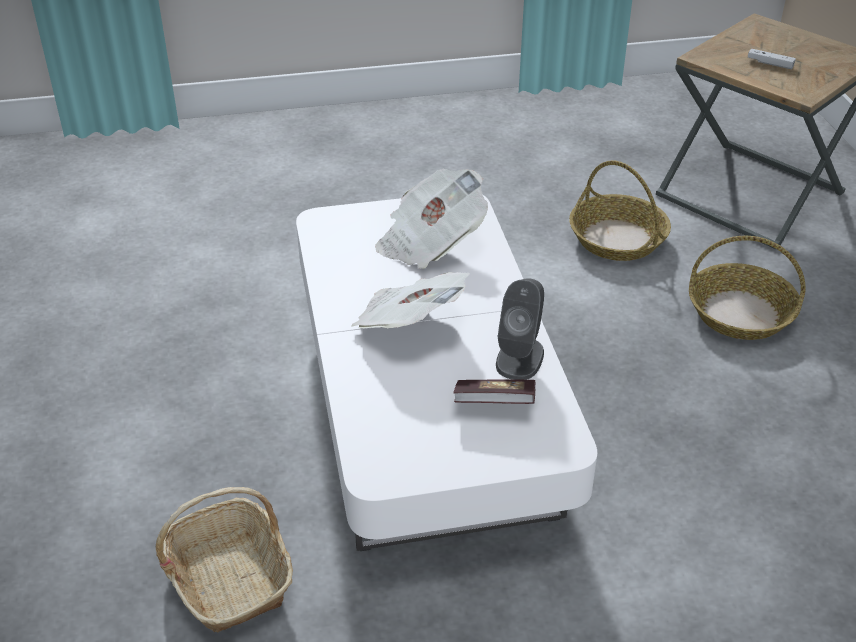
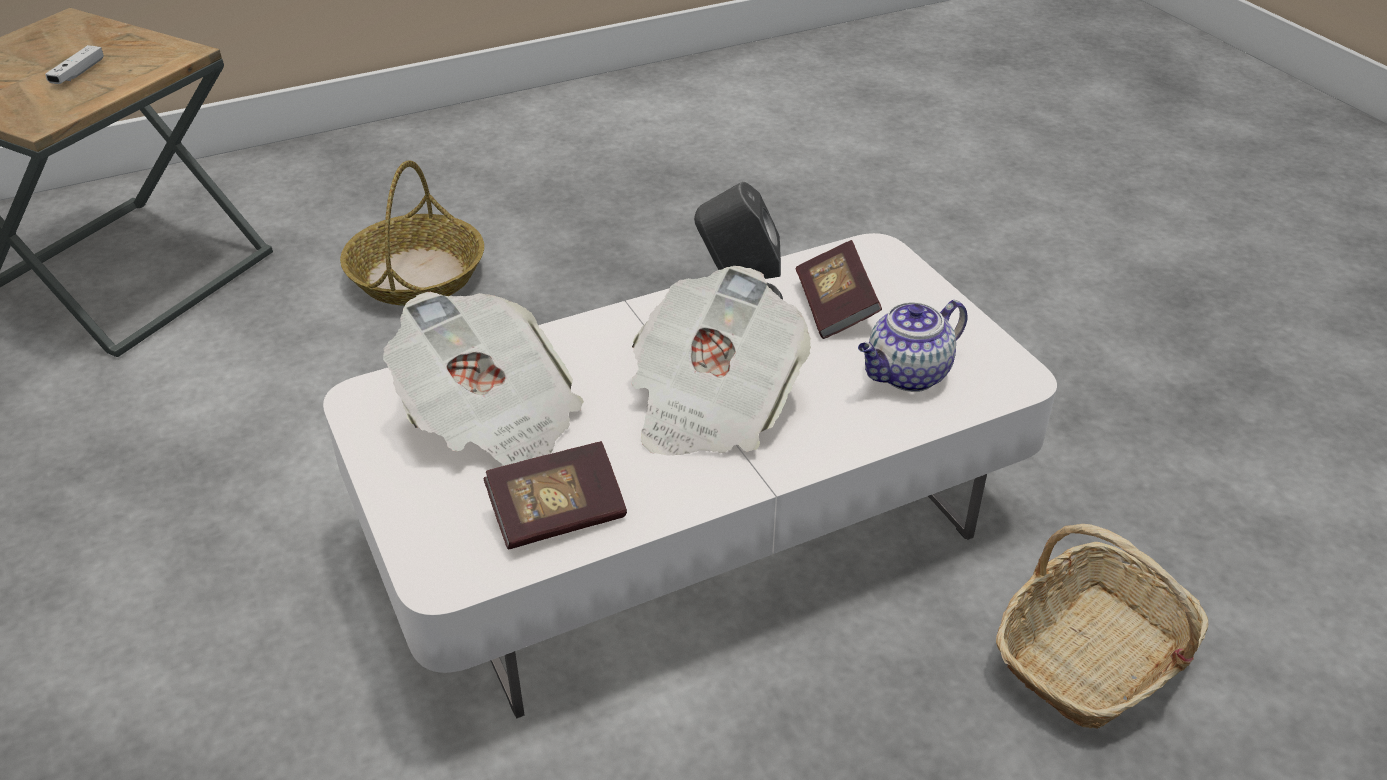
camera: 105 degrees left, 0 degrees up
(342, 256) = (557, 515): none -> book
(401, 419) = (907, 375): none -> teapot
(618, 239) = (243, 386): basket -> none

